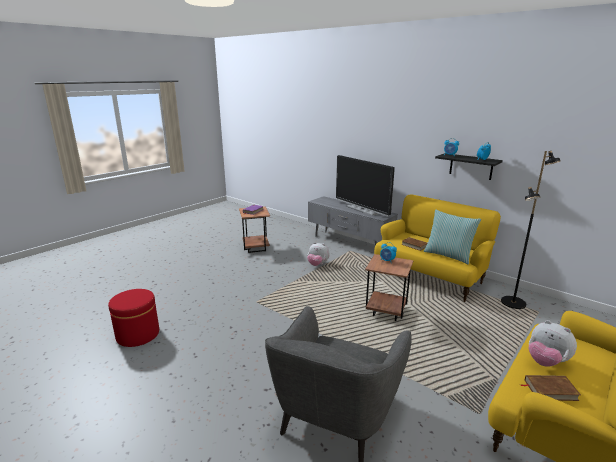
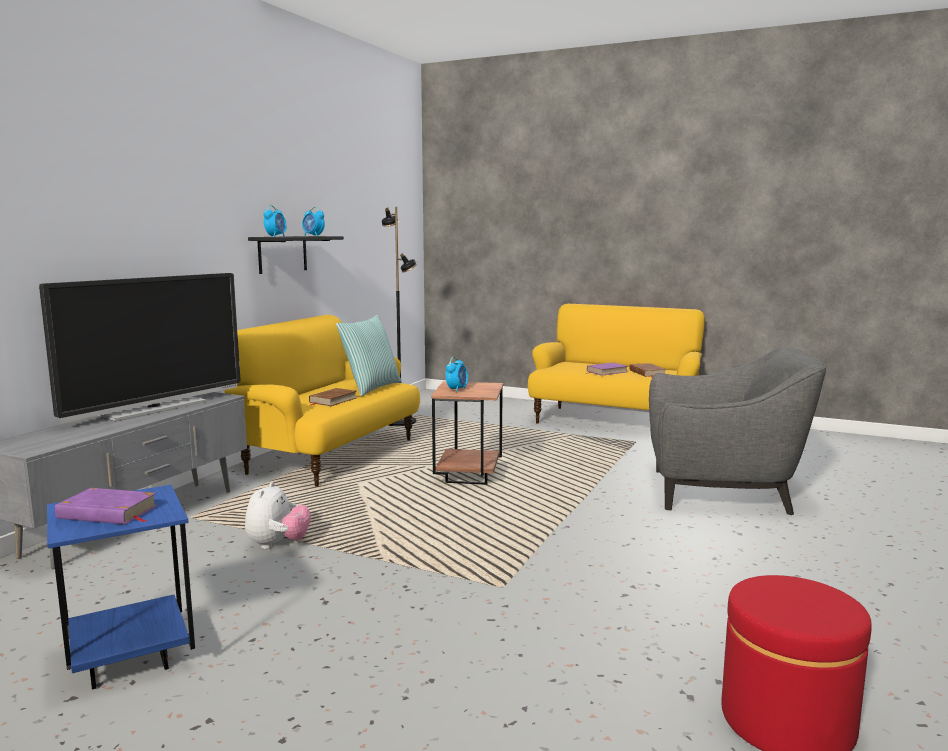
camera: 105 degrees left, 10 degrees down
(255, 248) = (129, 661): brown side table -> blue side table
(546, 362) = (607, 371): plush toy -> purple book

